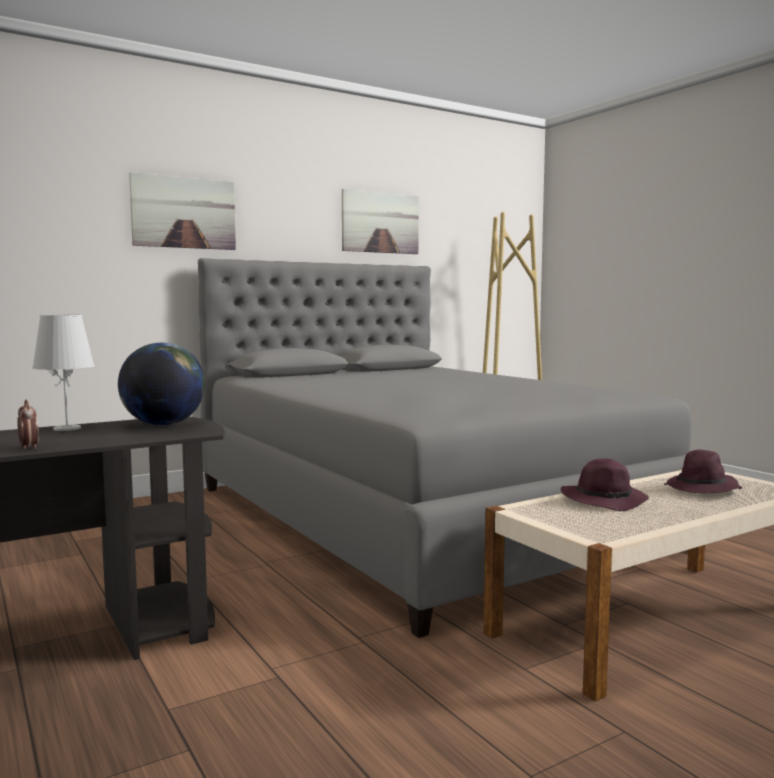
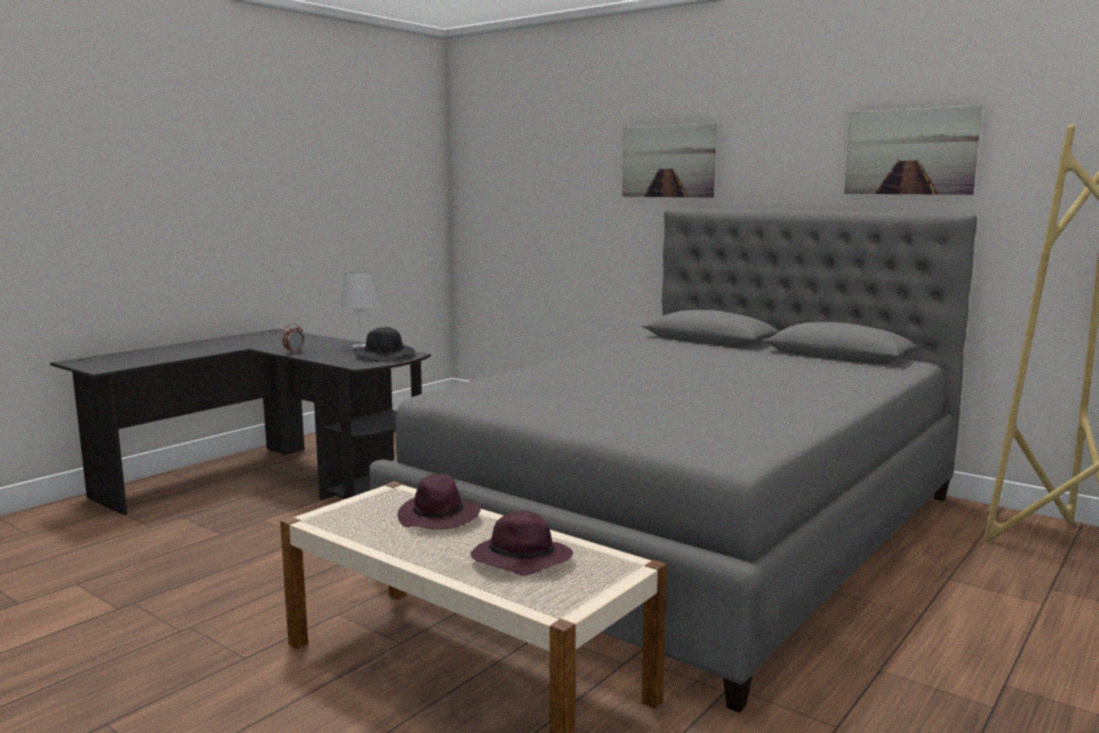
camera: 70 degrees right, 5 degrees up
(163, 424) = (385, 356): globe -> black hat

